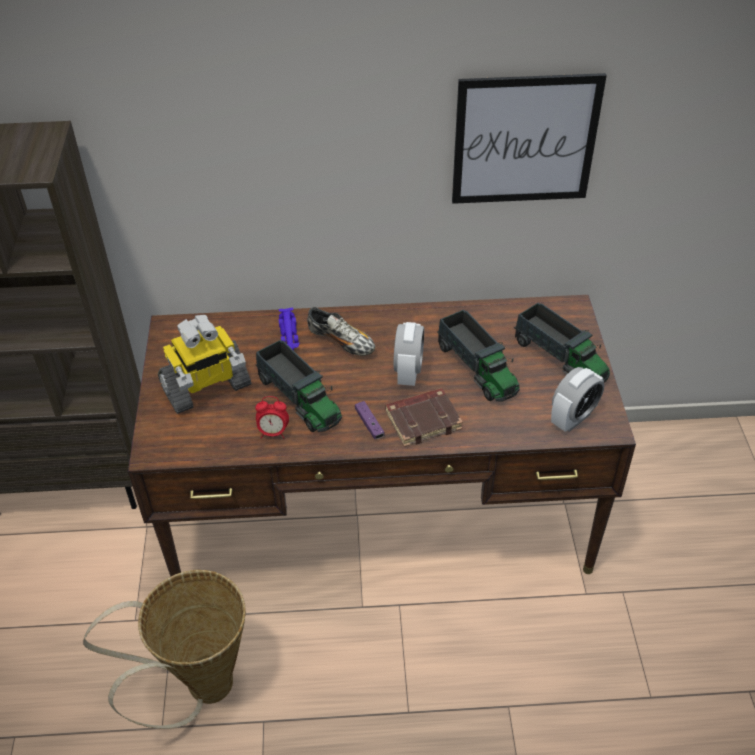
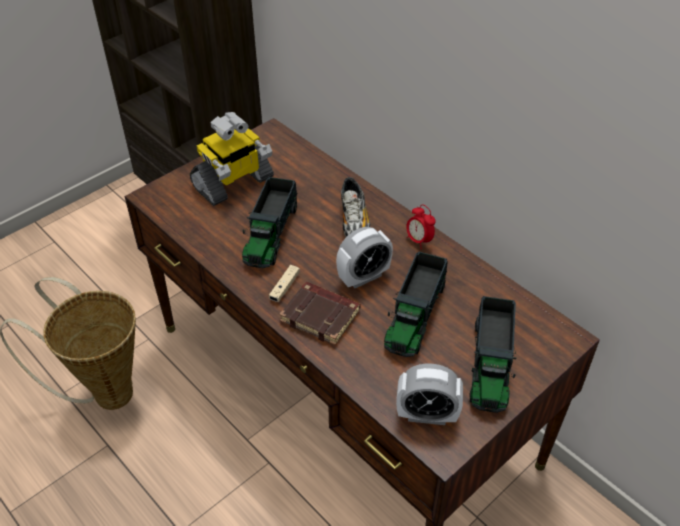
camera: 50 degrees right, 0 degrees up
(206, 388) = (233, 183): toy robot -> toy robot turned 60 degrees counterclockwise
(273, 432) = (224, 241): alarm clock -> alarm clock (419, 240)
(289, 335) = (329, 190): purple toy car -> none
(369, 424) = (284, 287): purple game controller -> beige game controller
(524, 140) = (571, 124): picture -> none

